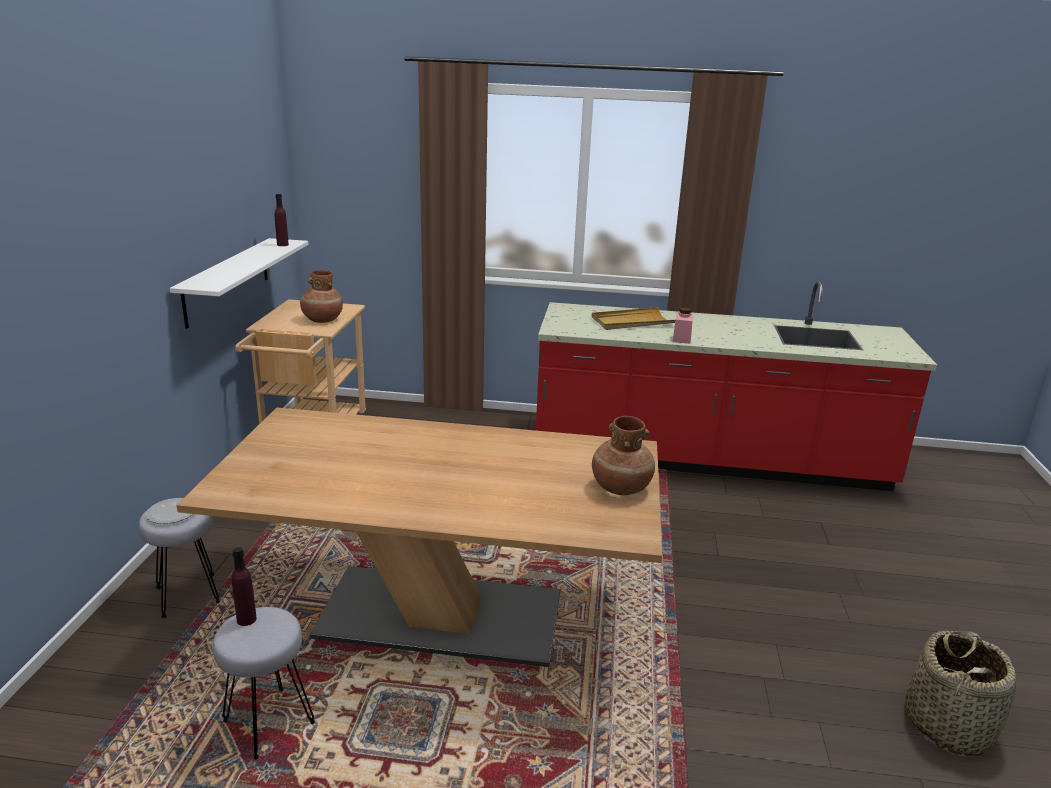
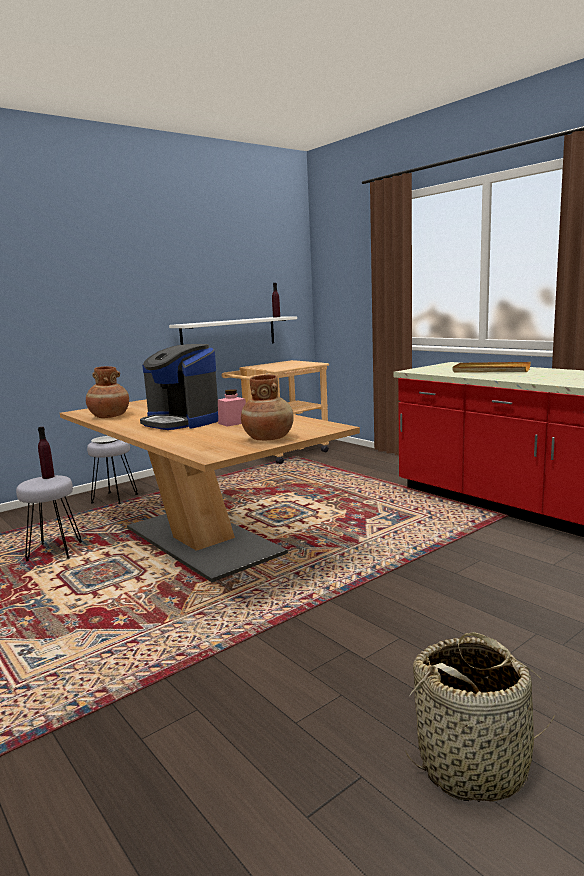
camera: 45 degrees right, 10 degrees down
(322, 320) = (286, 366): brown vase -> brown vase (109, 416)
(445, 480) = (181, 422): none -> coffee machine
(681, 339) = (509, 378): pink jar -> pink jar (233, 423)

